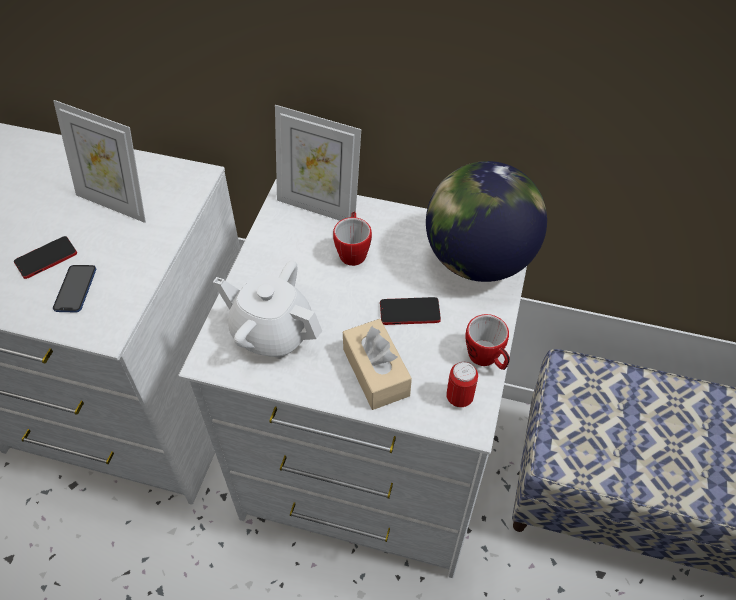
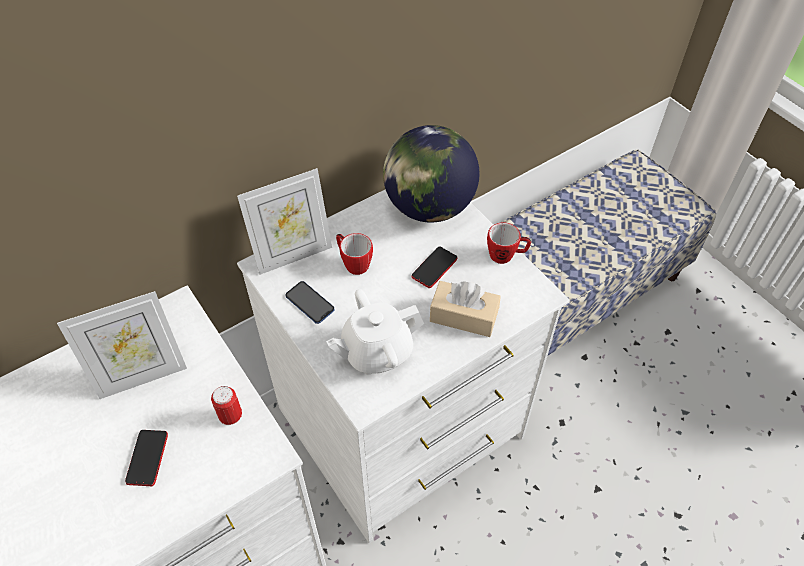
camera: 50 degrees left, 0 degrees up
(75, 289) = (205, 454): phone -> phone (310, 303)
(459, 398) = (521, 288): can -> can (230, 416)

